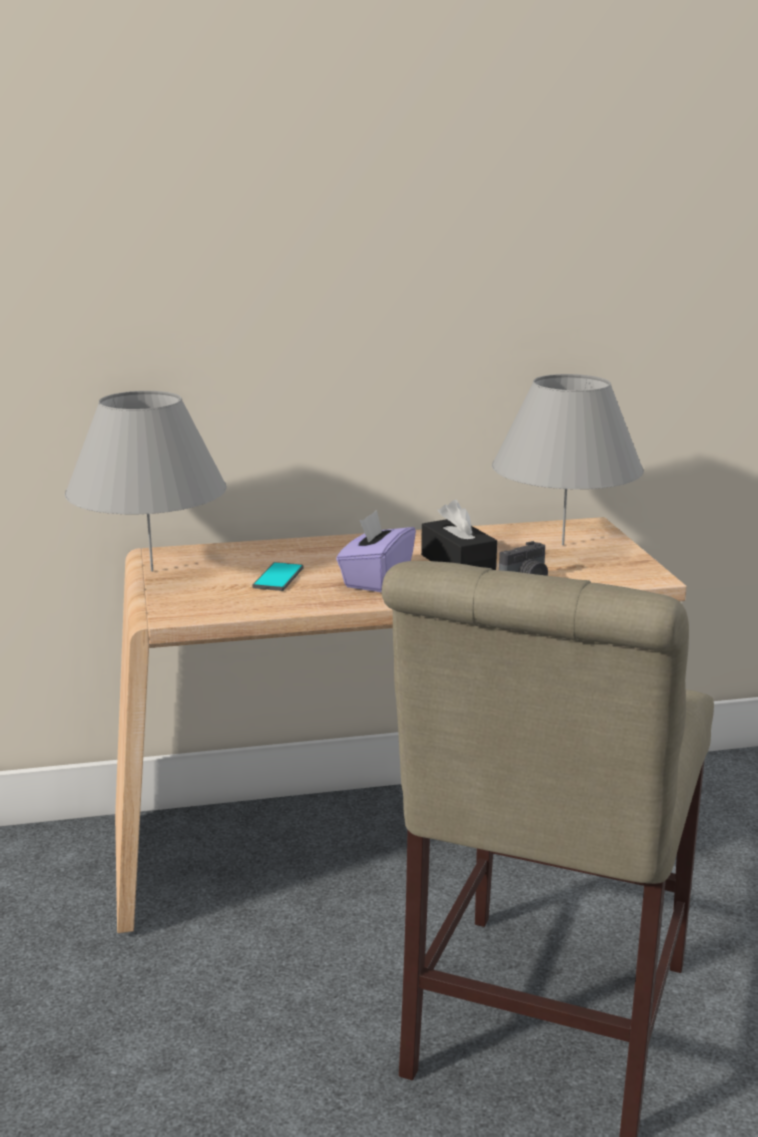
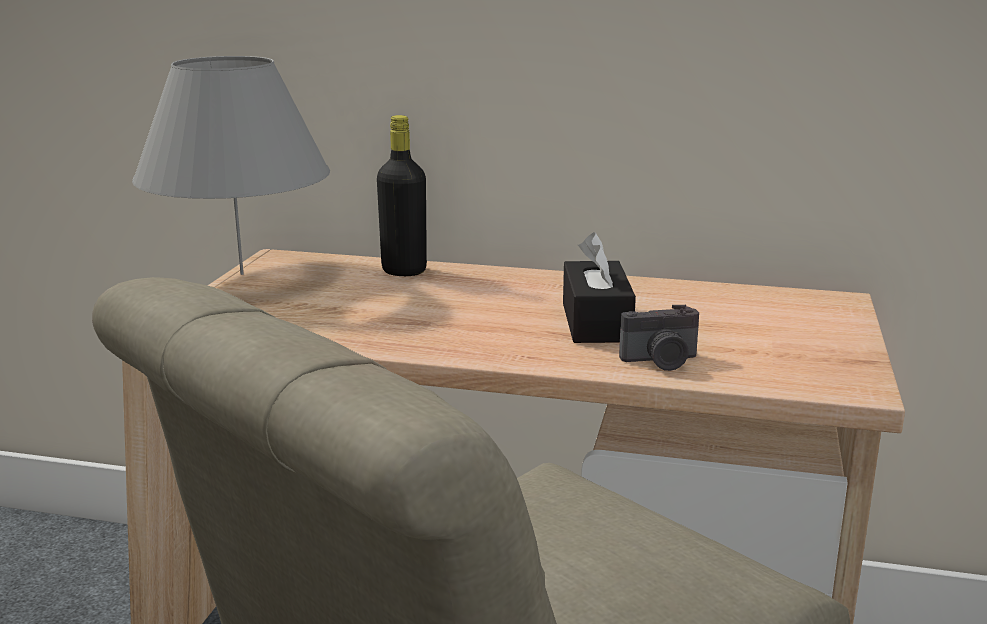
camera: 25 degrees right, 0 degrees up
(276, 549) = (404, 271): none -> black bottle
(278, 578) = (360, 303): phone -> none
(376, 579) = (469, 324): purple tissue box -> none
(562, 544) = (768, 320): grey table lamp -> none

